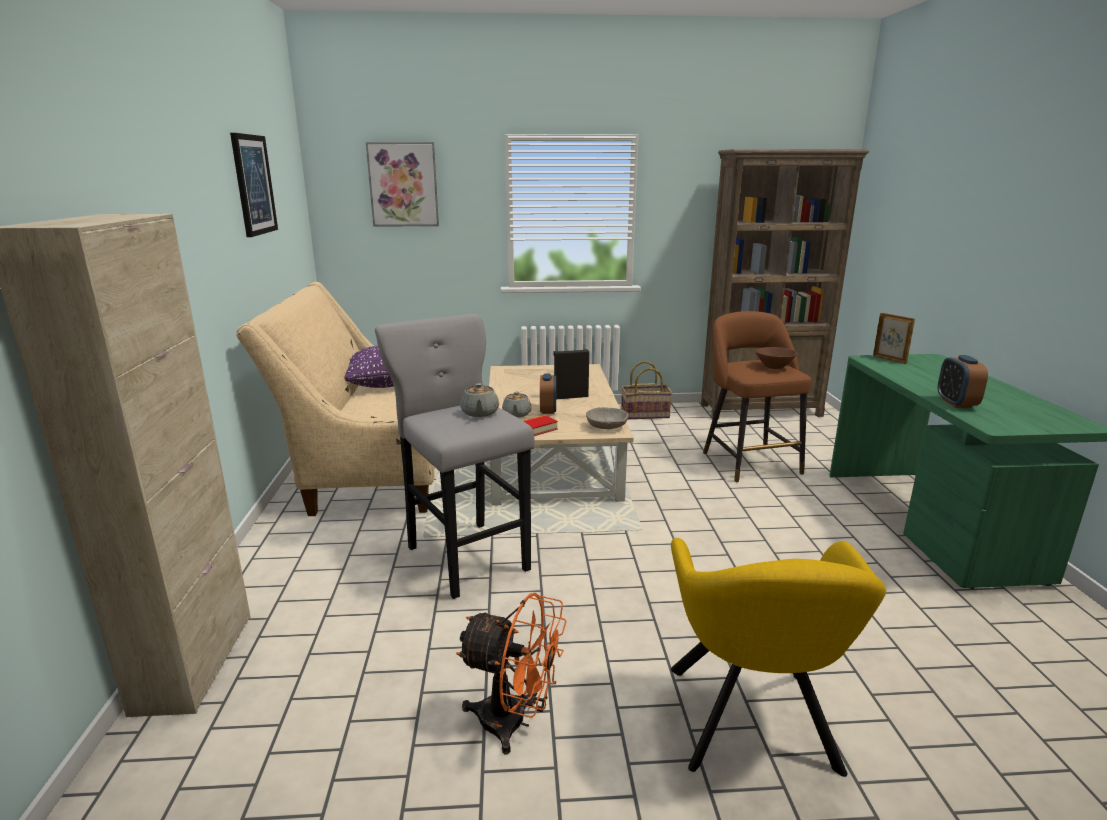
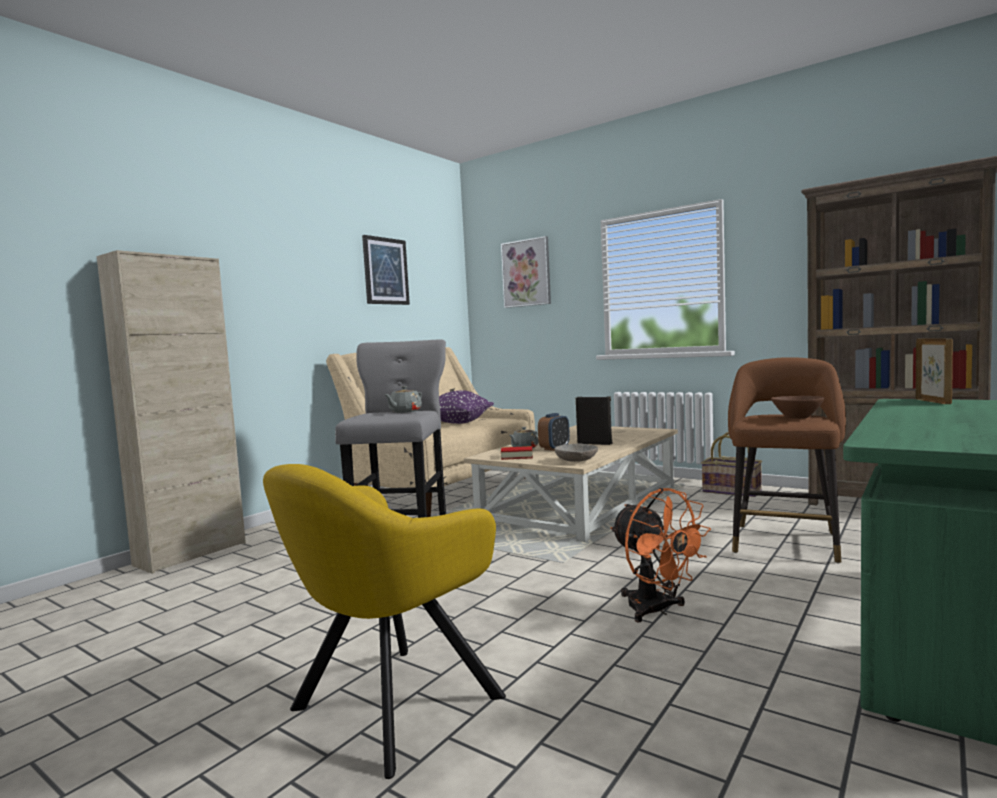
camera: 40 degrees right, 15 degrees down
(514, 722) = (255, 635): orange fan -> orange fan (656, 610)
(956, 403) = (896, 427): alarm clock -> none

